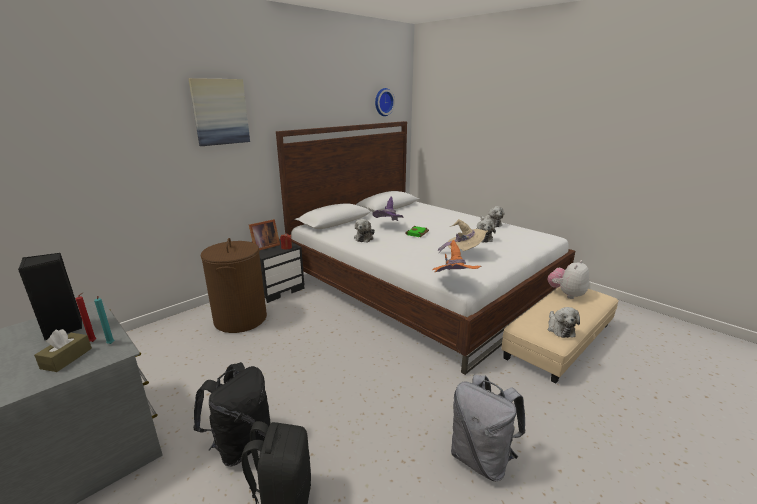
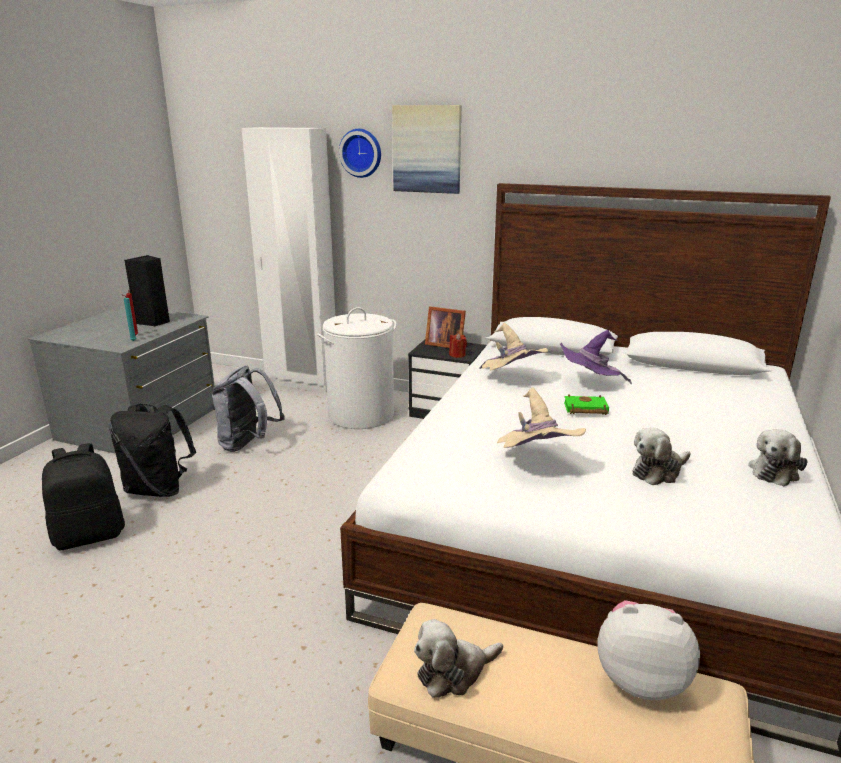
camera: 65 degrees right, 0 degrees up
(66, 358) = (110, 337): brown tissue box -> none
(145, 332) = (302, 383): none -> white wardrobe
(240, 319) = (361, 415): brown laundry basket -> white laundry basket
(364, 238) = (511, 378): plush toy -> beige hat
(383, 102) = (769, 148): wall clock -> wall clock (361, 153)
(453, 282) = (396, 469): orange hat -> none
(482, 459) = (165, 668): grey backpack -> grey backpack (248, 444)

